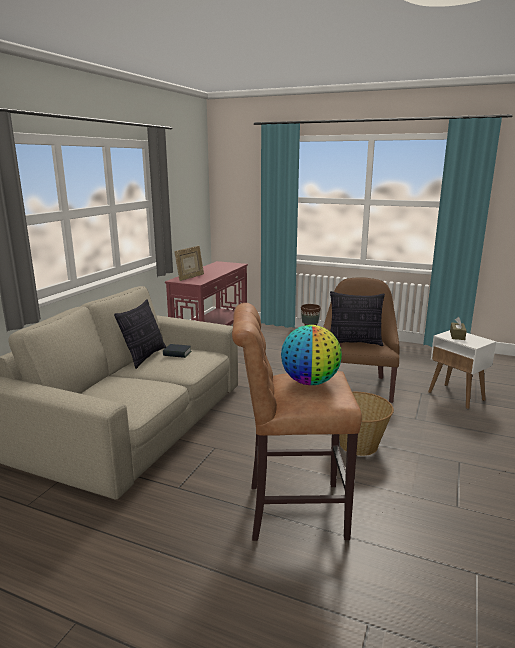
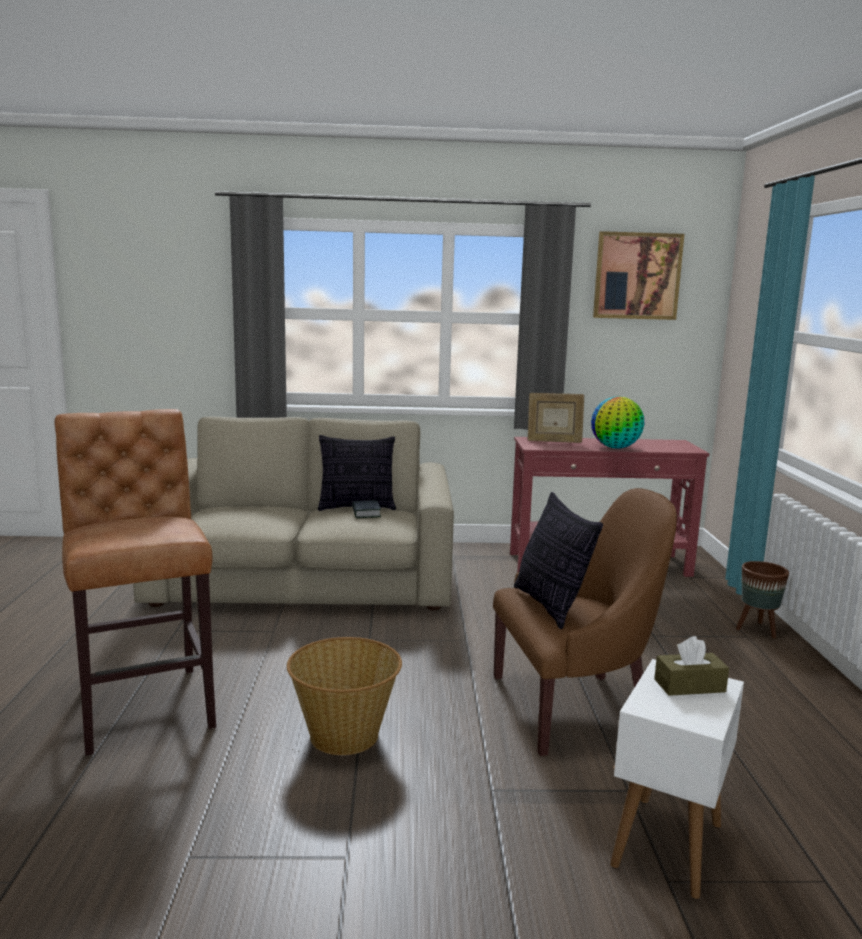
camera: 65 degrees right, 5 degrees down
(182, 171) = (637, 276): none -> picture
(310, 382) = (139, 524): globe -> globe (615, 448)

